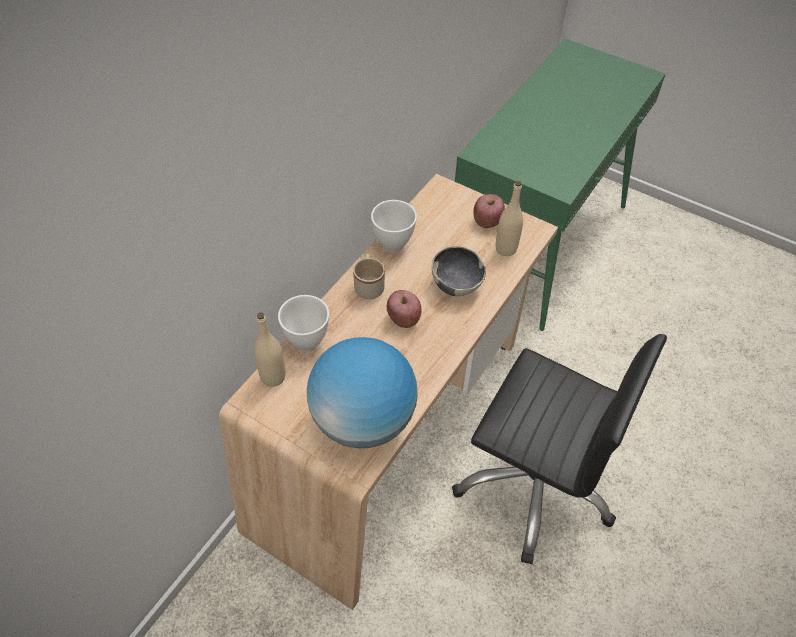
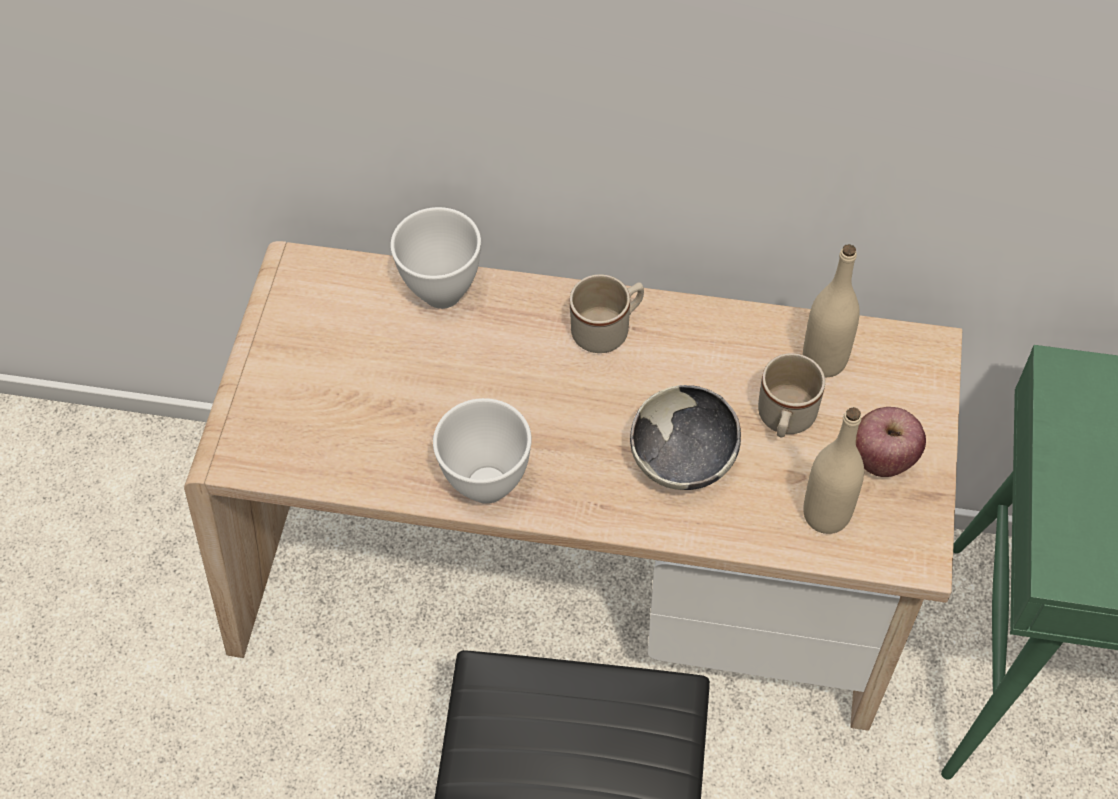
camera: 70 degrees right, 5 degrees up
(273, 377) = (355, 278): beige bottle -> beige bottle (824, 360)
(363, 420) = (325, 428): globe -> none
(392, 244) = (726, 327): white bowl -> white bowl (488, 483)
(403, 319) = (559, 408): apple -> none
(452, 244) = (785, 420): none -> beige mug

